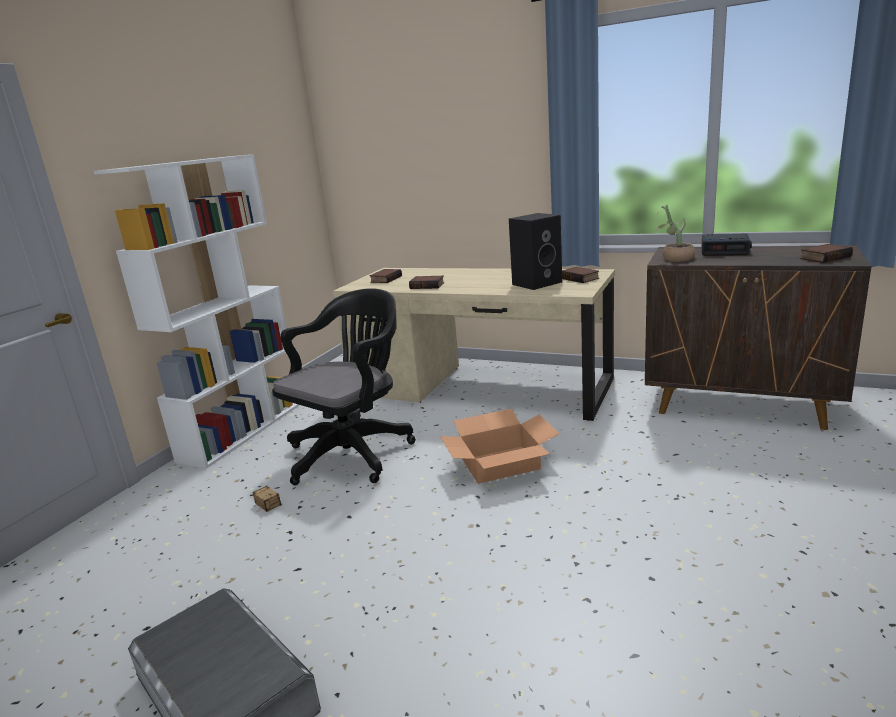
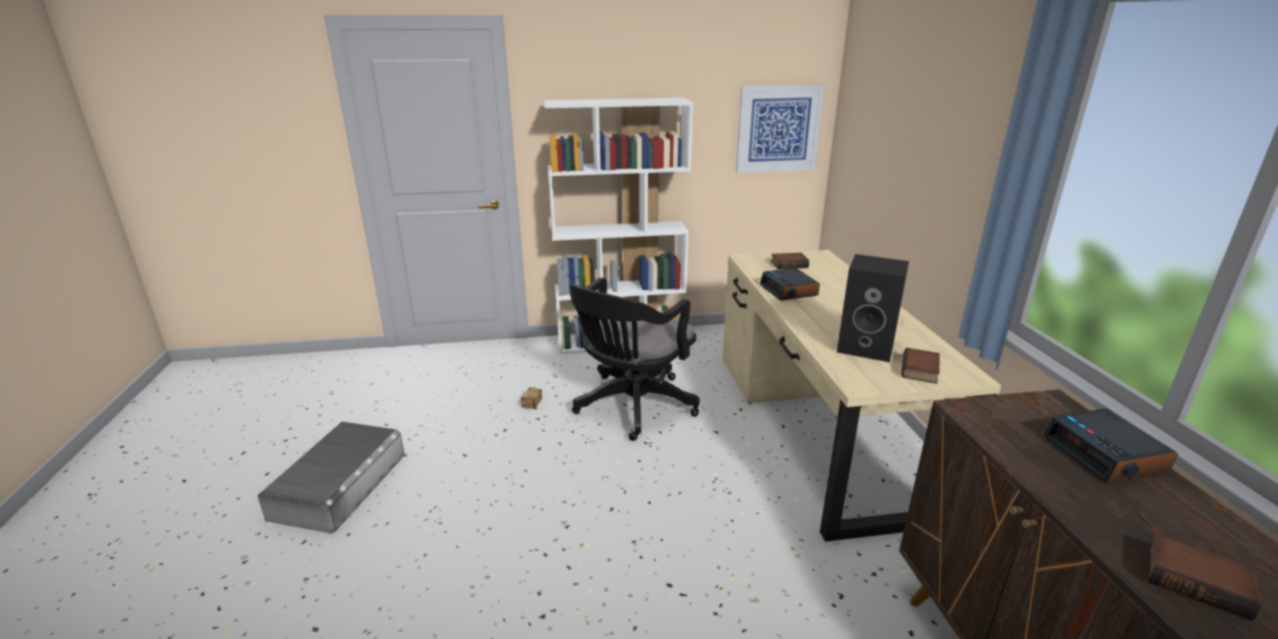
camera: 55 degrees right, 5 degrees up
(290, 181) = (778, 129): none -> picture
(354, 452) = (631, 407): black office chair -> black office chair turned 120 degrees clockwise
(428, 285) = (789, 290): book -> alarm clock
(500, 464) = (677, 502): cardboard box -> none
(674, 259) = (992, 415): potted plant -> none

